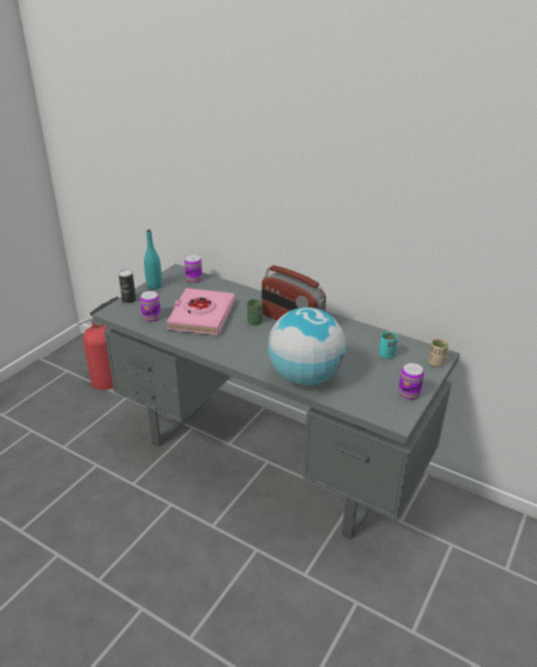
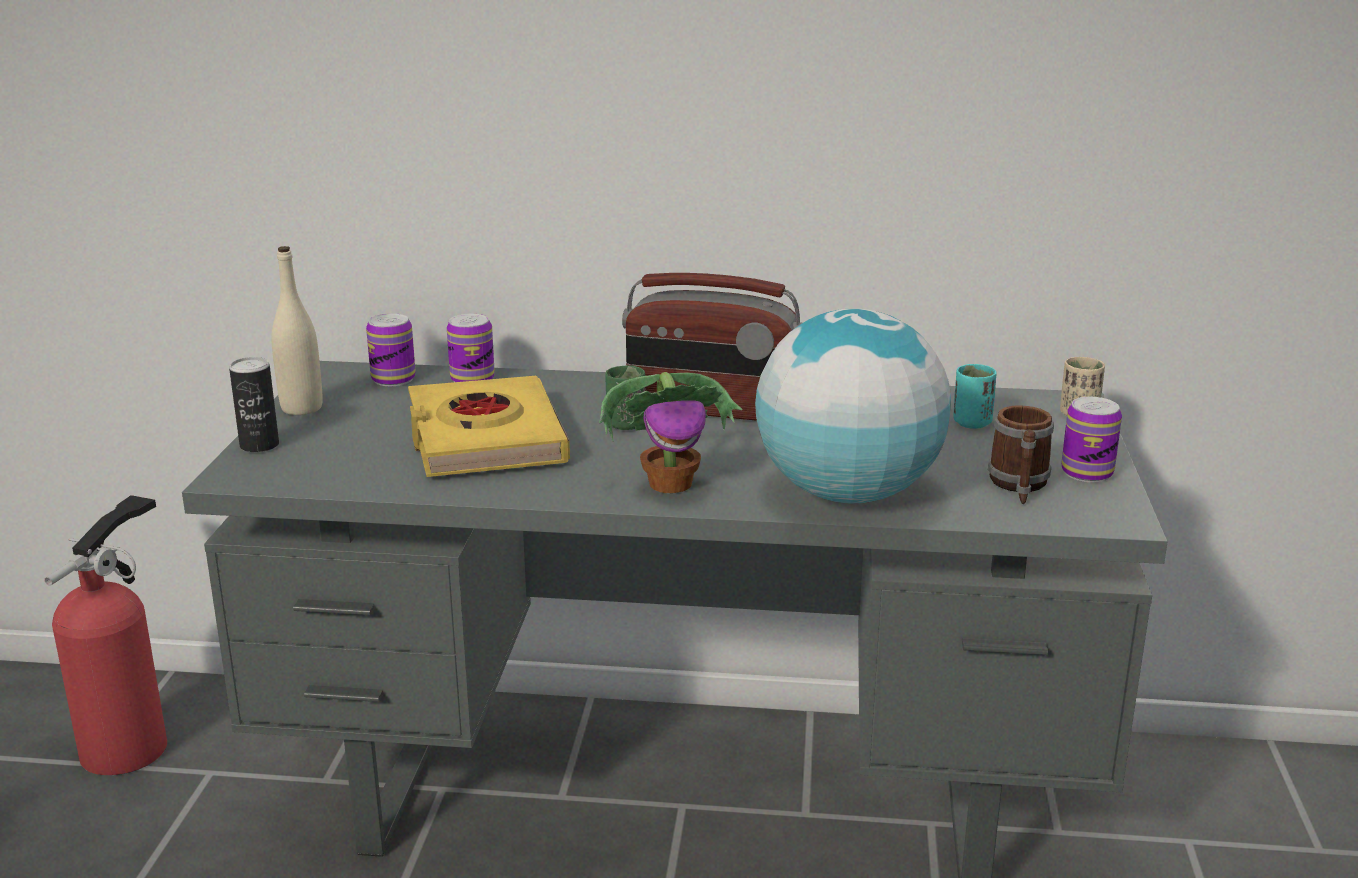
camera: 25 degrees left, 10 degrees down
(151, 317) = (358, 466): can -> can (472, 379)
(154, 286) = (302, 408): turquoise bottle -> beige bottle
(201, 316) = (485, 439): pink book -> yellow book
(246, 354) = (672, 483): none -> potted plant
(374, 392) = (1019, 486): none -> mug

